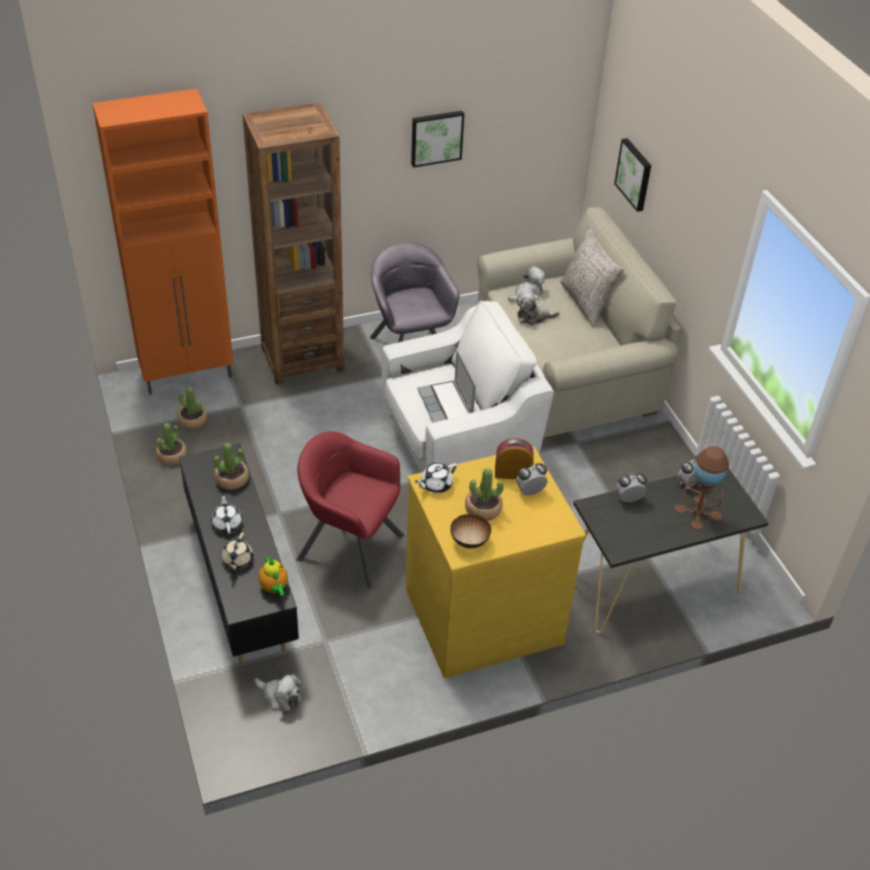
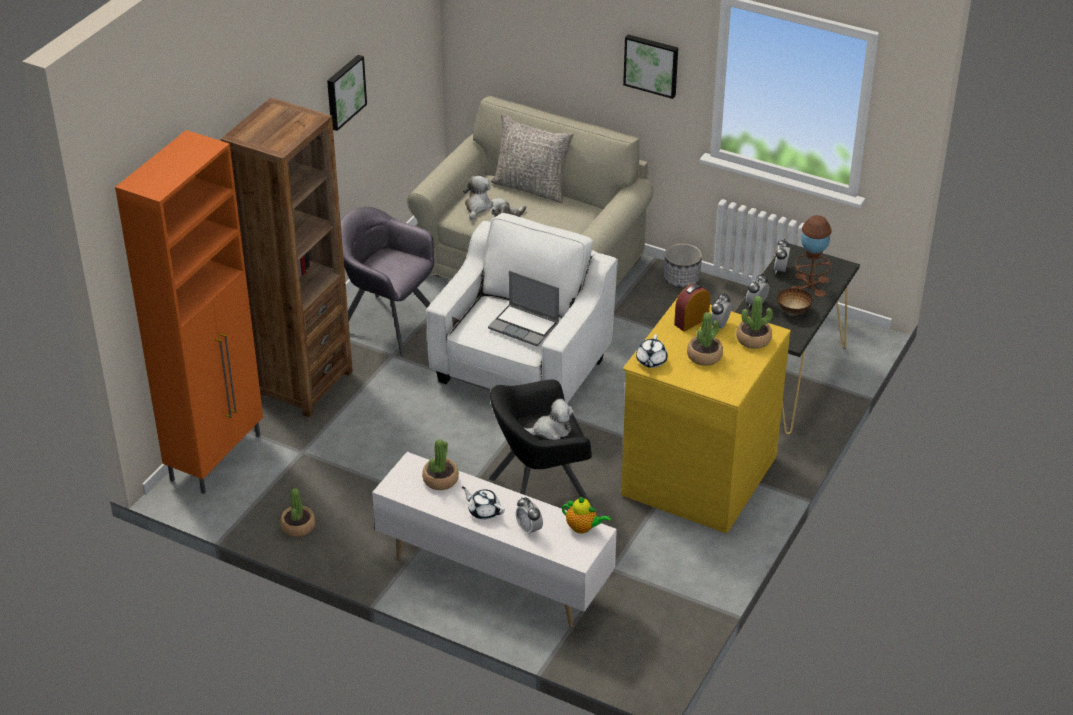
camera: 40 degrees left, 5 degrees down
(192, 420) = (275, 489): potted plant -> potted plant (753, 339)
(237, 560) = (529, 529): beige teapot -> alarm clock
(241, 583) = (494, 576): black tv stand -> white tv stand
(280, 696) = (630, 627): plush toy -> plush toy (550, 430)
(350, 546) = (540, 494): red armchair -> black armchair
(470, 541) = (725, 381): bowl -> bowl (794, 310)
(635, 174) = (526, 46): picture -> picture (651, 65)
(668, 450) = (681, 279): none -> planter

